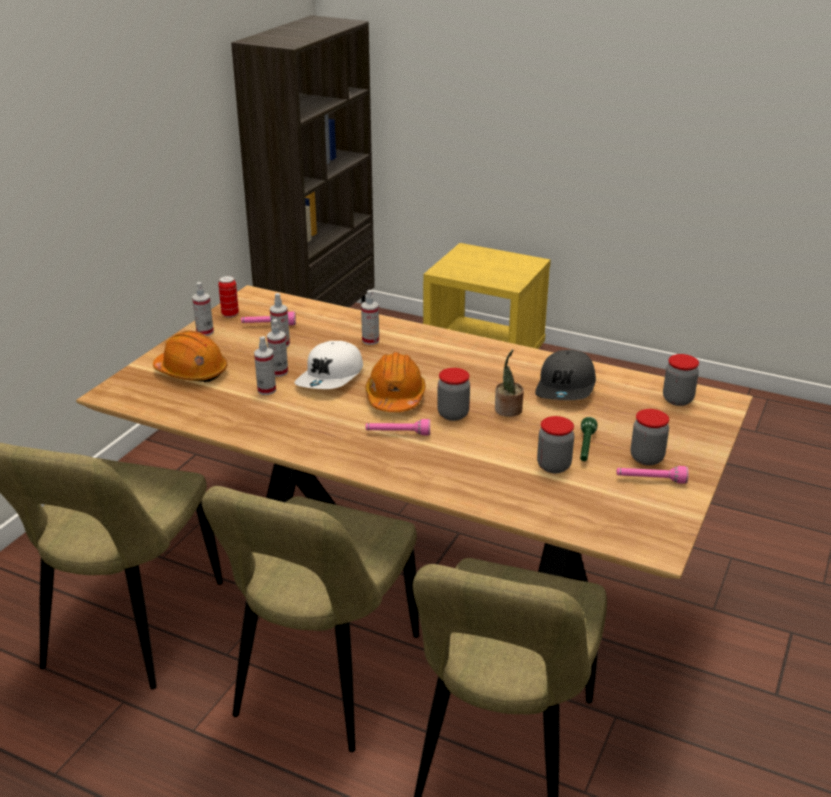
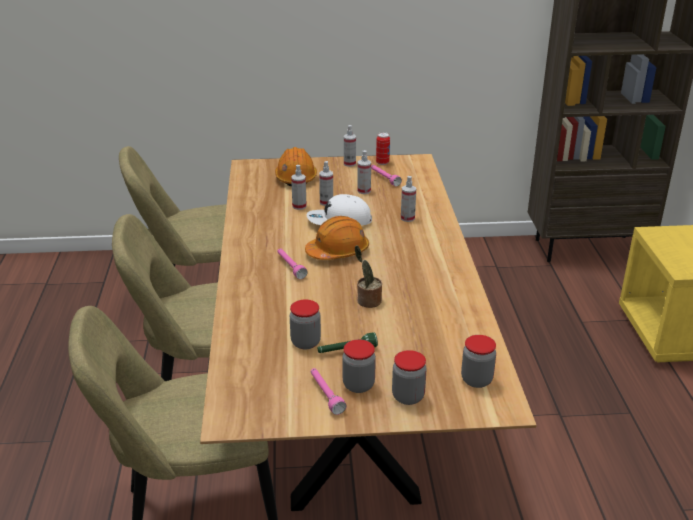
camera: 60 degrees right, 0 degrees up
(453, 414) = (338, 280): jar -> jar (408, 397)
(566, 388) = (432, 318): grey cap -> none

